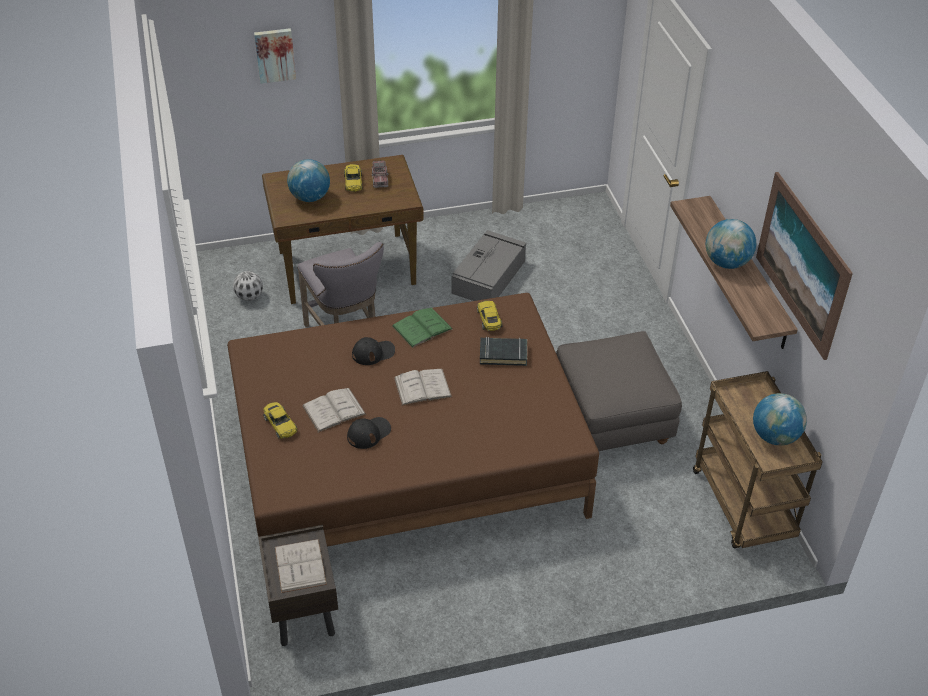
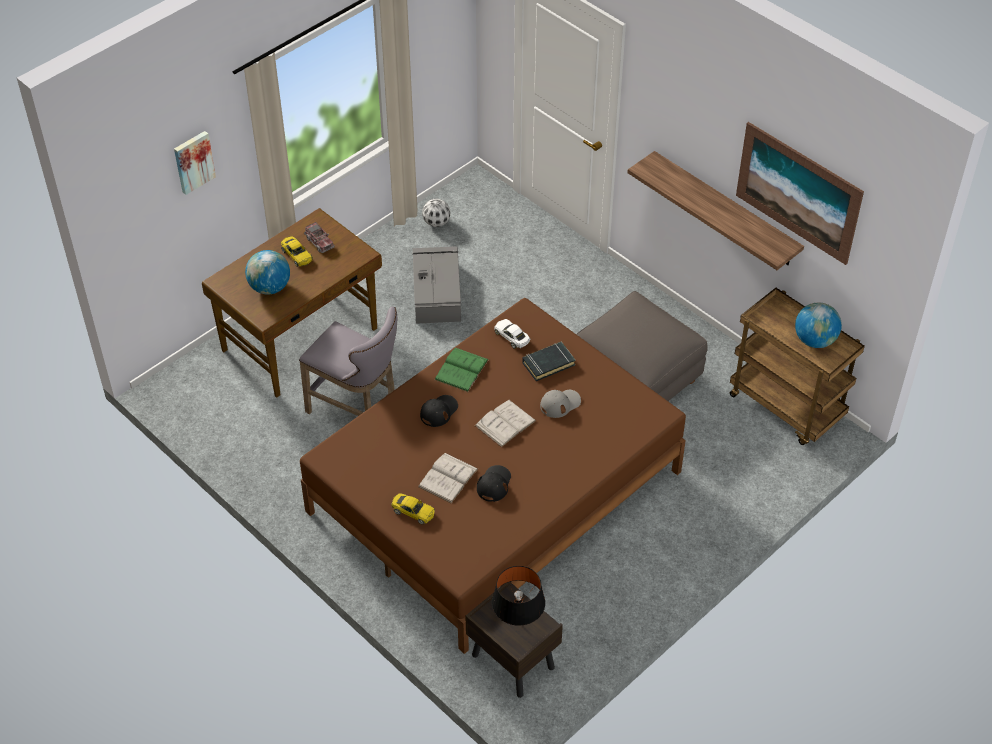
camera: 30 degrees left, 5 degrees up
(249, 297) = (230, 408): football -> football (436, 223)
(300, 565) = (518, 621): white book -> black table lamp
(485, 392) = (560, 404): none -> grey cap
(489, 319) = (512, 337): yellow toy car -> white toy car
(726, 263) = (712, 209): globe -> none

